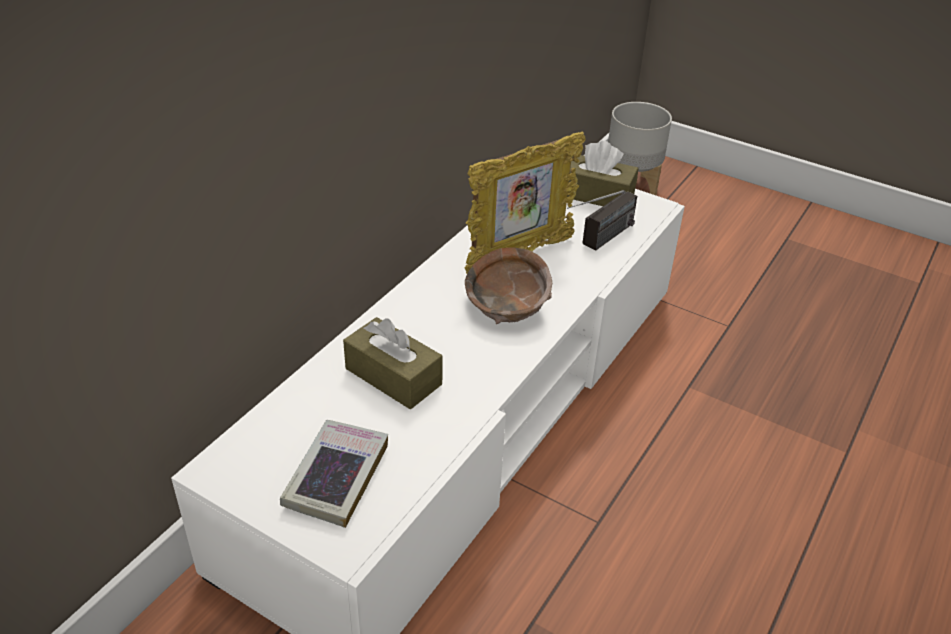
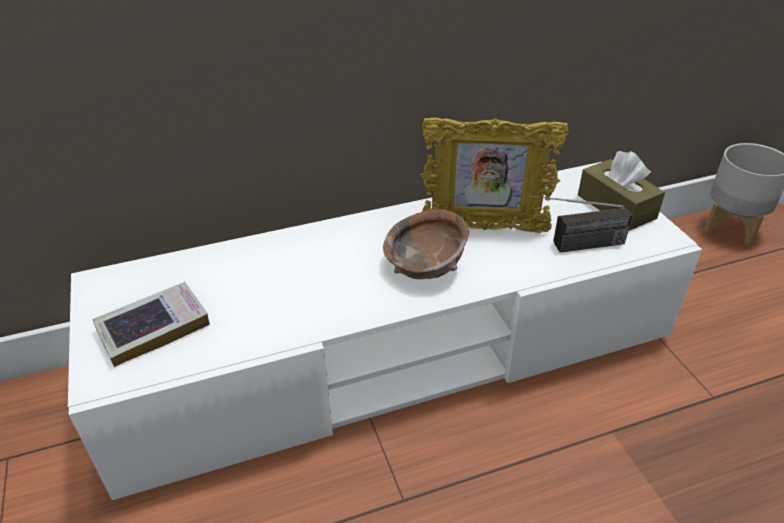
camera: 40 degrees right, 0 degrees up
(393, 376) = (277, 276): brown tissue box -> none

